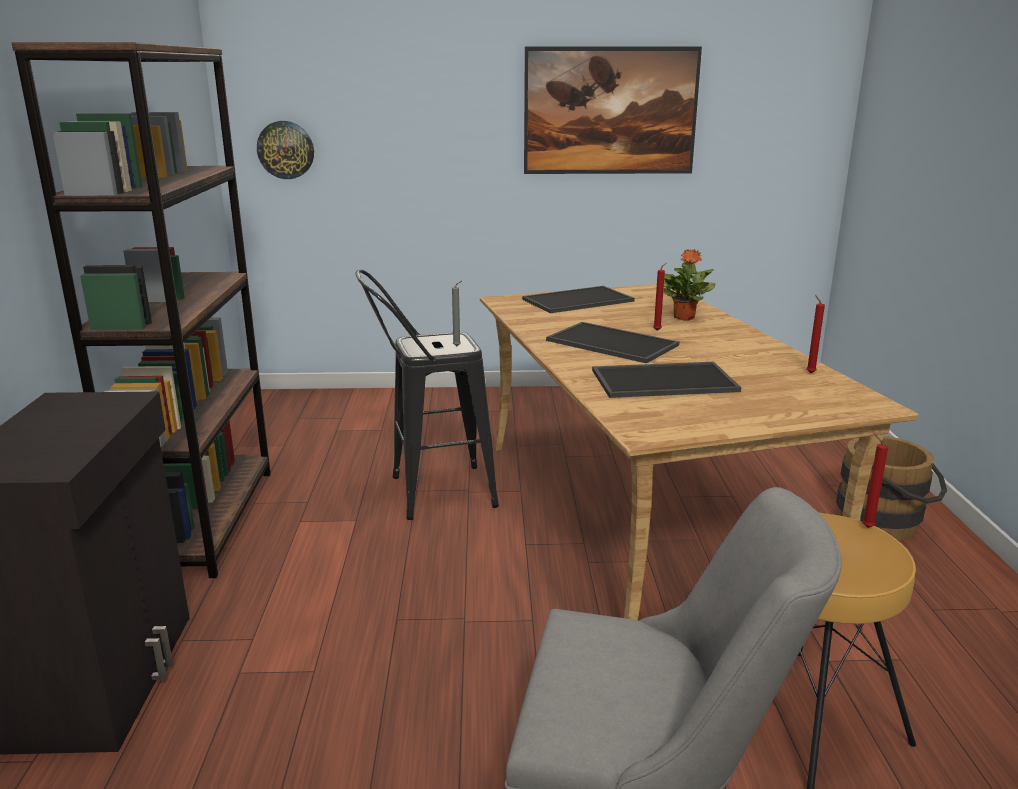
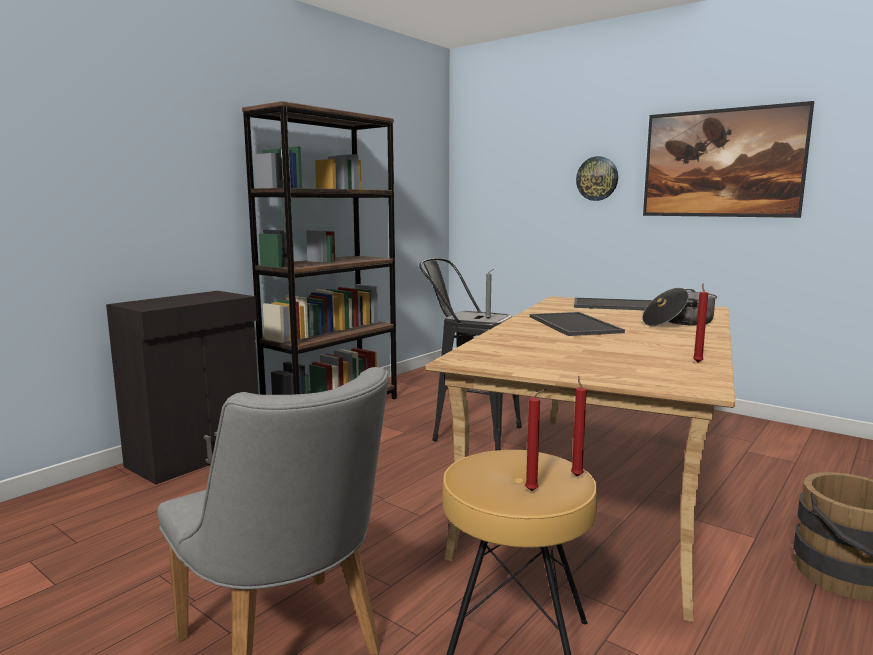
camera: 40 degrees right, 10 degrees down
(286, 150) = (485, 197): wall clock -> wall clock (597, 178)
(658, 330) = (632, 324): red candle -> red candle (533, 491)
(664, 380) = (555, 344): tray -> none
(684, 317) = (678, 322): potted plant -> cooking pot

